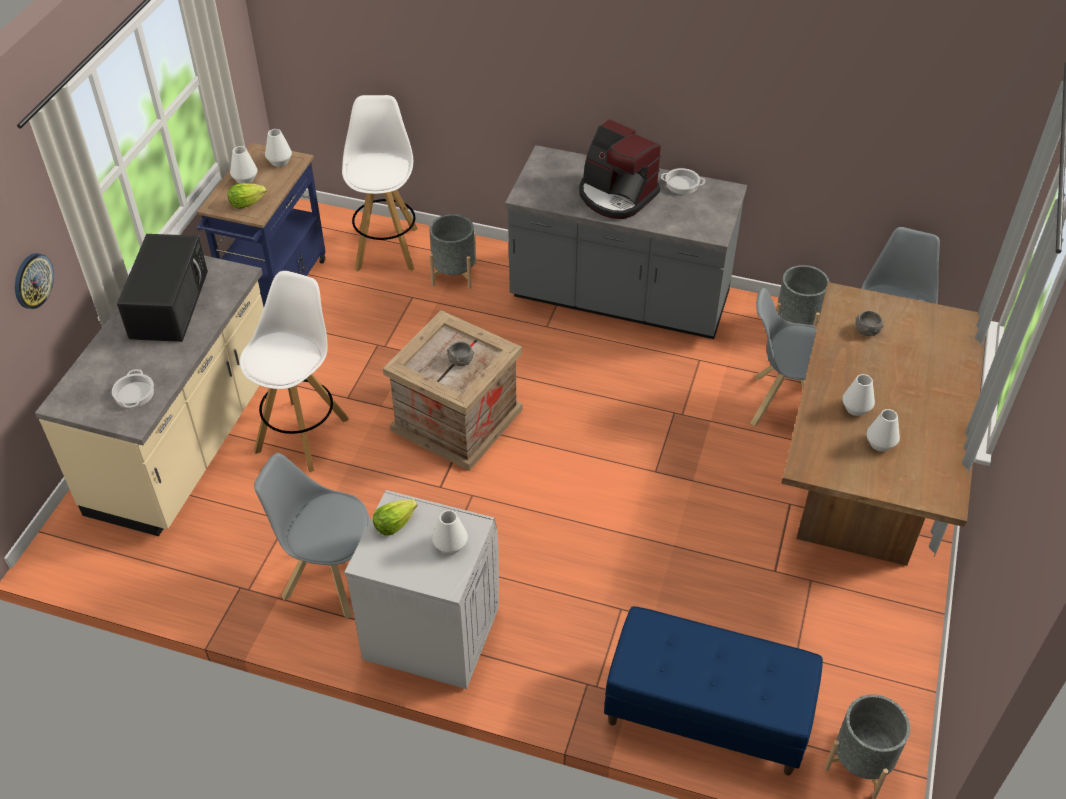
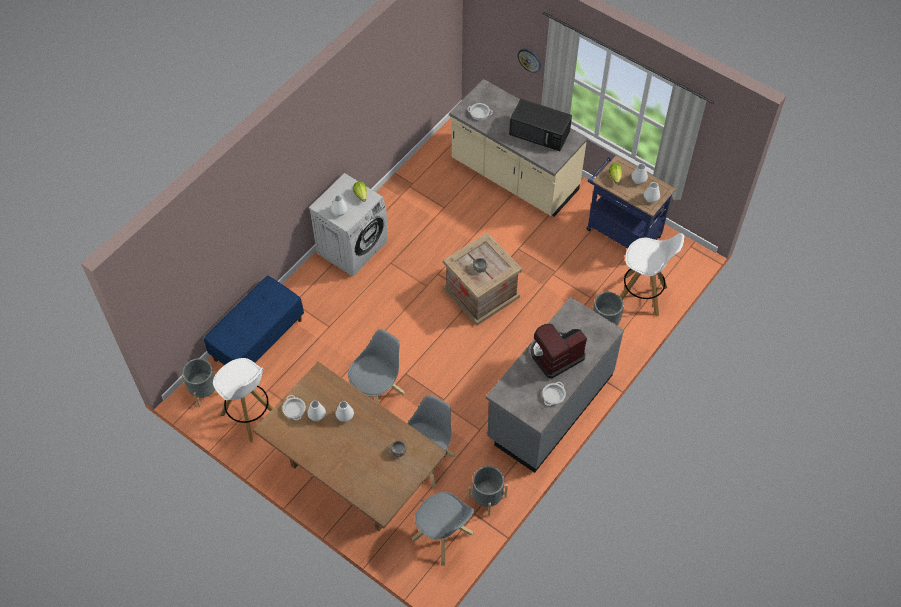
camera: 110 degrees right, 10 degrees up
(303, 434) = (499, 224): white stool -> white stool (250, 416)
(329, 575) = (403, 217): grey chair -> grey chair (377, 393)
(891, 476) = (294, 409): none -> cooking pot

